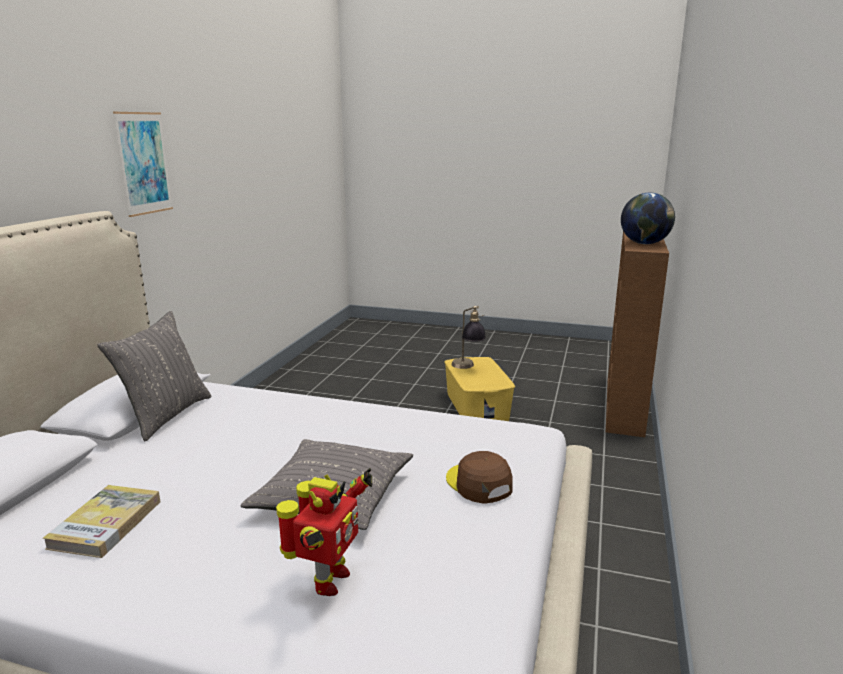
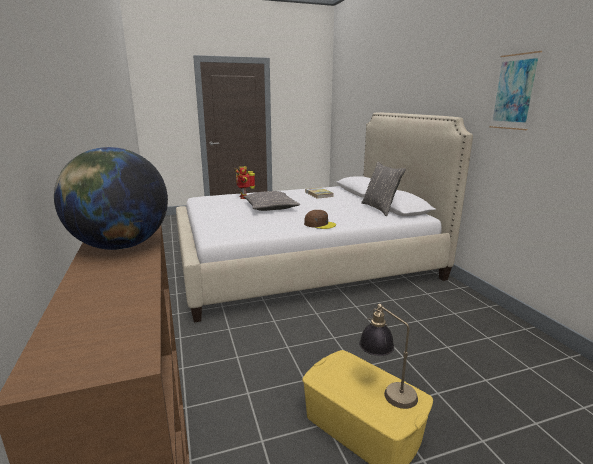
camera: 145 degrees right, 0 degrees up
(478, 483) = (224, 218): brown cap -> brown cap (319, 224)

